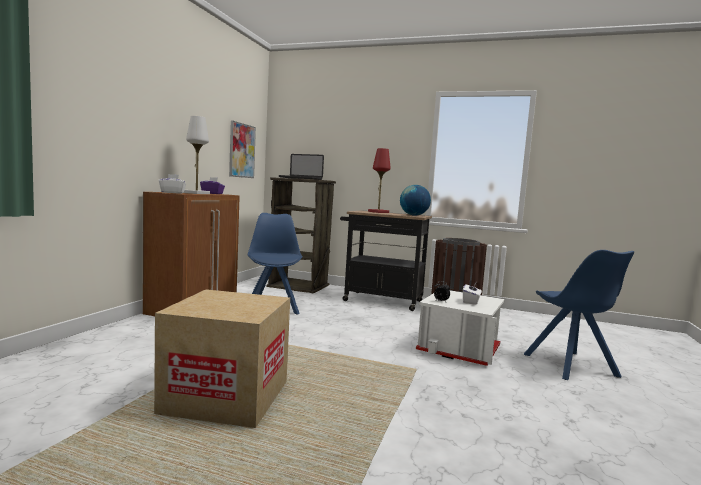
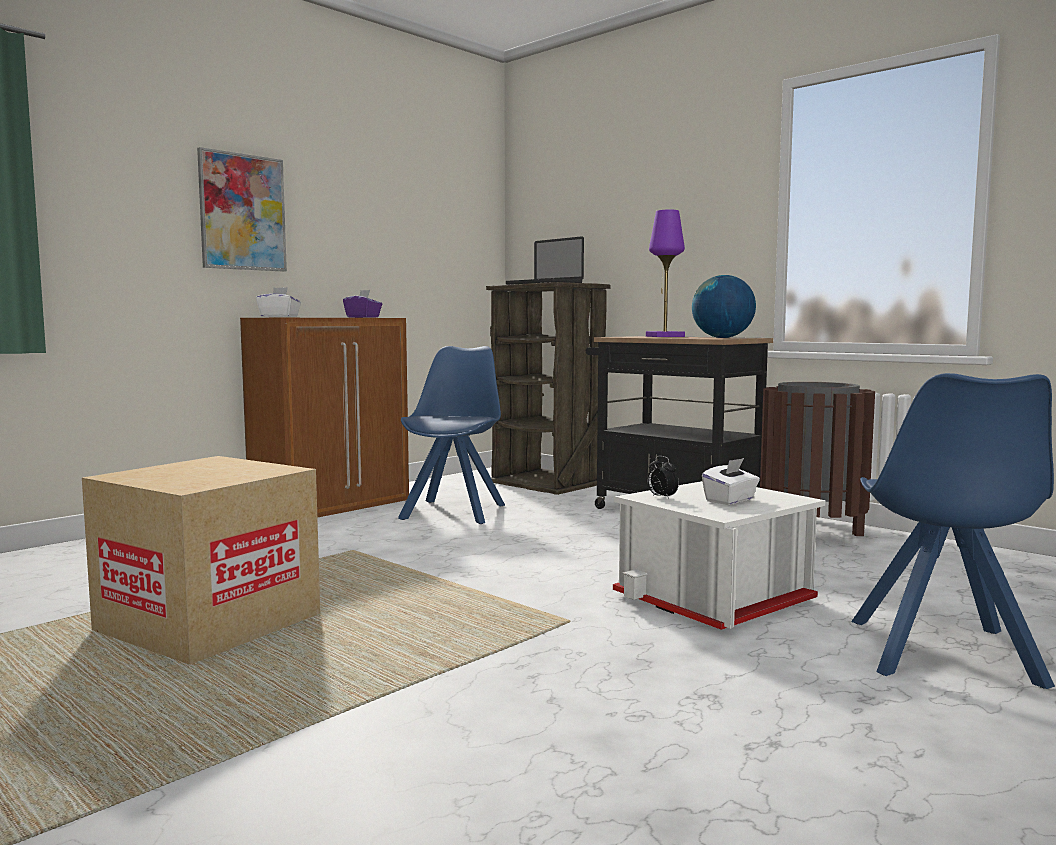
camera: 25 degrees right, 0 degrees up
(196, 193) = (326, 317): white table lamp -> none
(241, 150) = (446, 244): picture -> picture (242, 212)
(378, 212) = (664, 336): red table lamp -> purple table lamp

